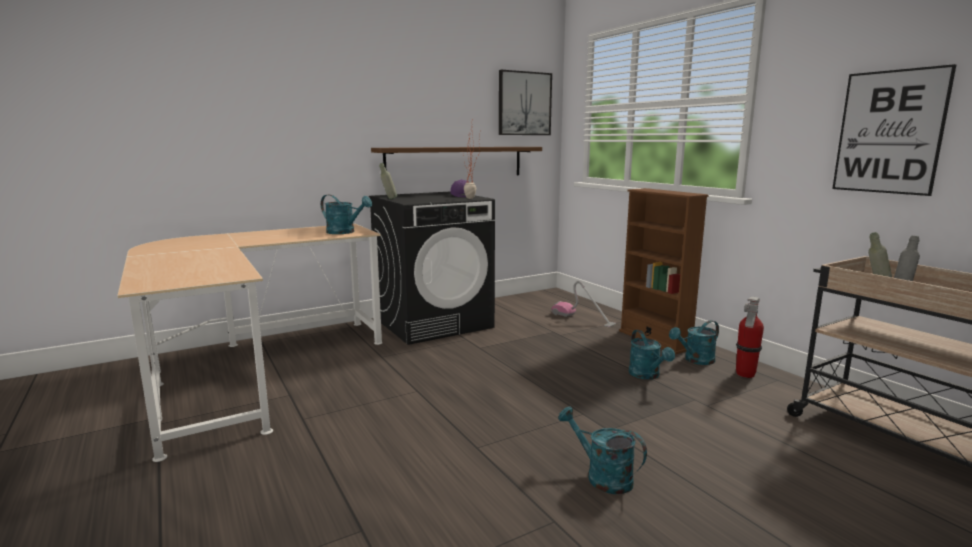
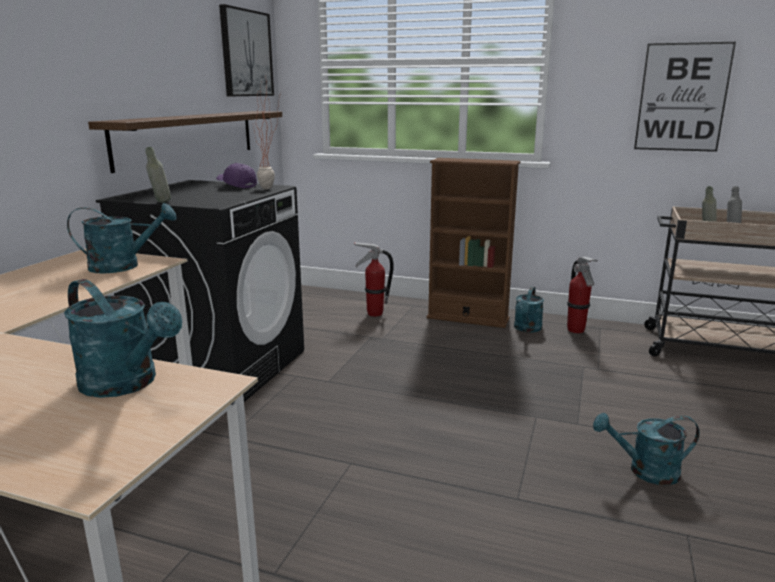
camera: 40 degrees left, 5 degrees up
(582, 319) = (374, 314): vacuum cleaner -> fire extinguisher
(647, 375) = (519, 356): turquoise watering can -> turquoise watering can (127, 384)

